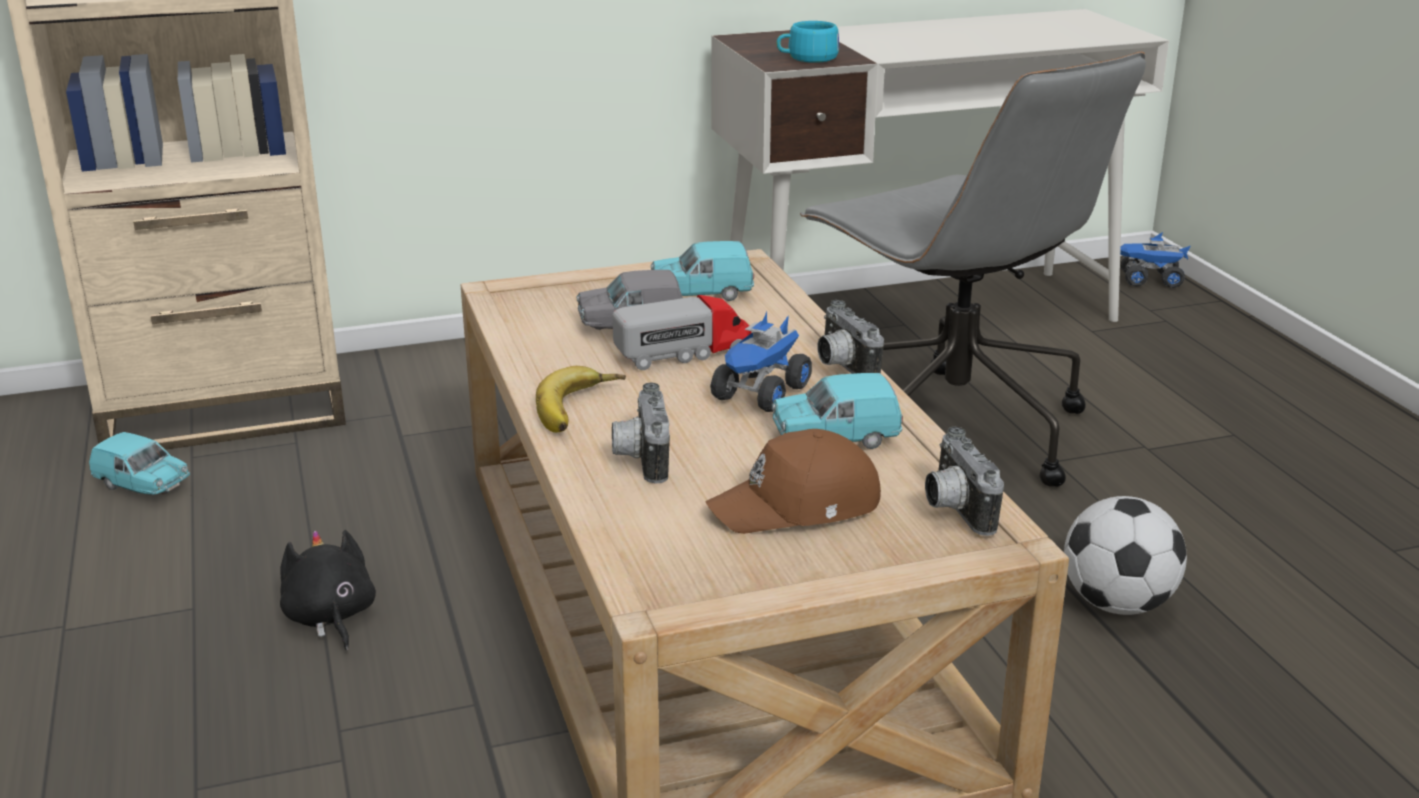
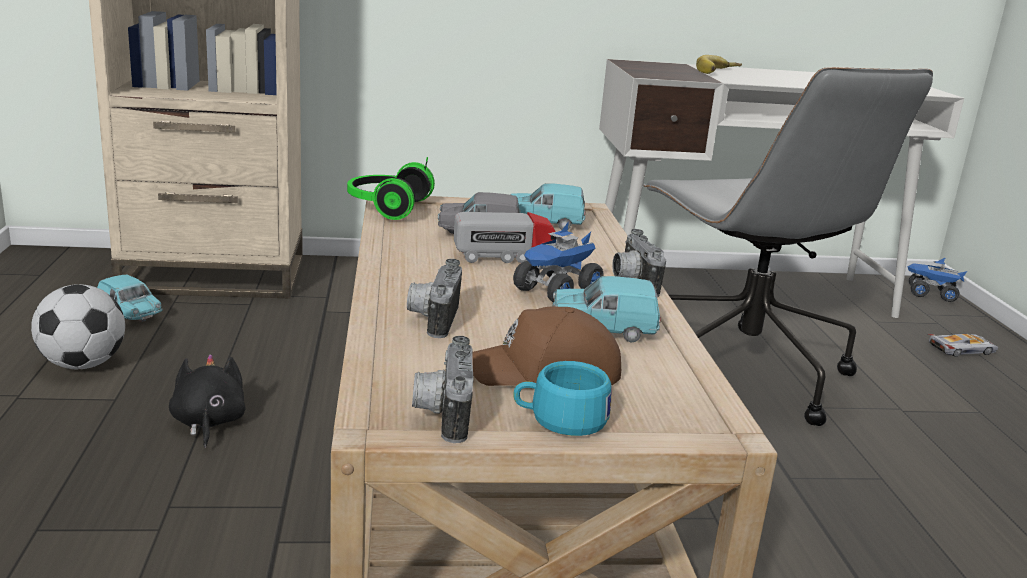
camera: 10 degrees right, 5 degrees down
(497, 303) = (386, 207): none -> headphones
(581, 409) = (405, 279): banana -> banana (719, 71)
(807, 58) = (670, 75): turquoise cup -> turquoise cup (560, 420)
(953, 509) = (682, 397): camera -> camera (441, 414)
(1117, 604) = (848, 526): football -> football (83, 364)
(1200, 354) = (962, 350): none -> toy car

